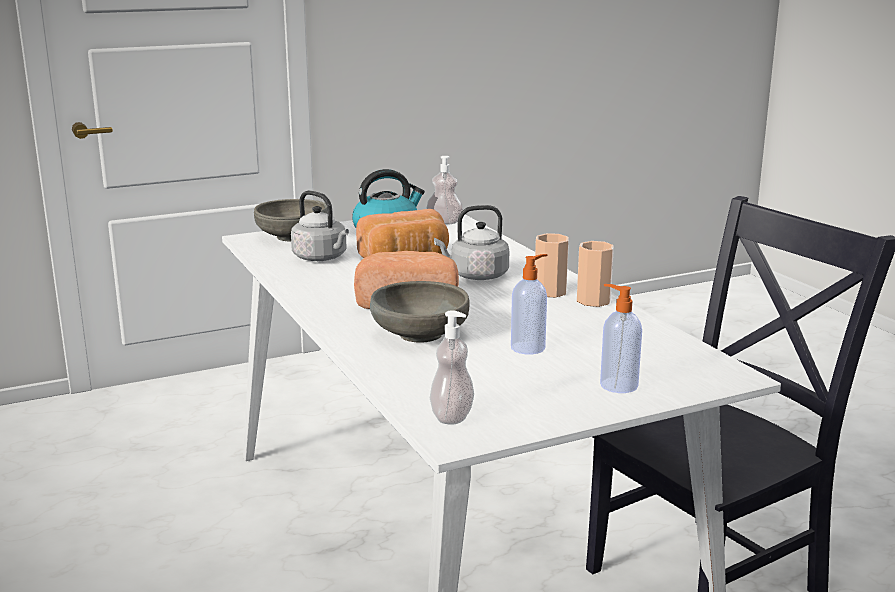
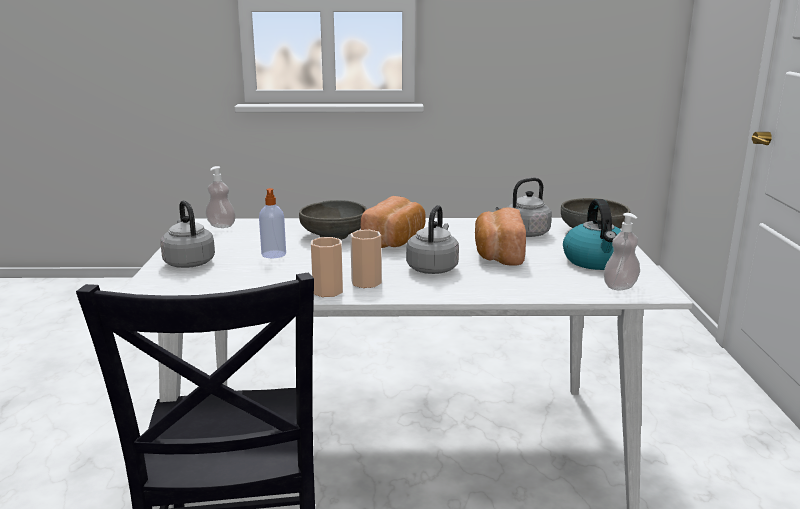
camera: 115 degrees right, 0 degrees up
(617, 385) = (188, 262): soap dispenser -> grey kettle

